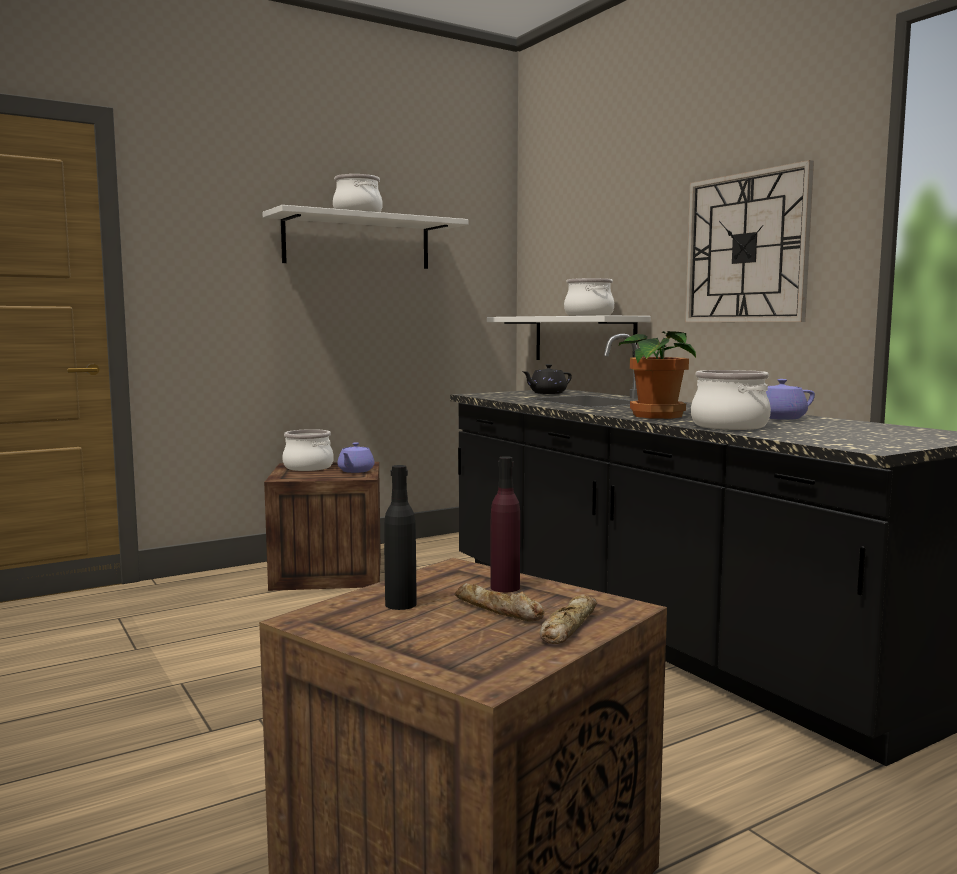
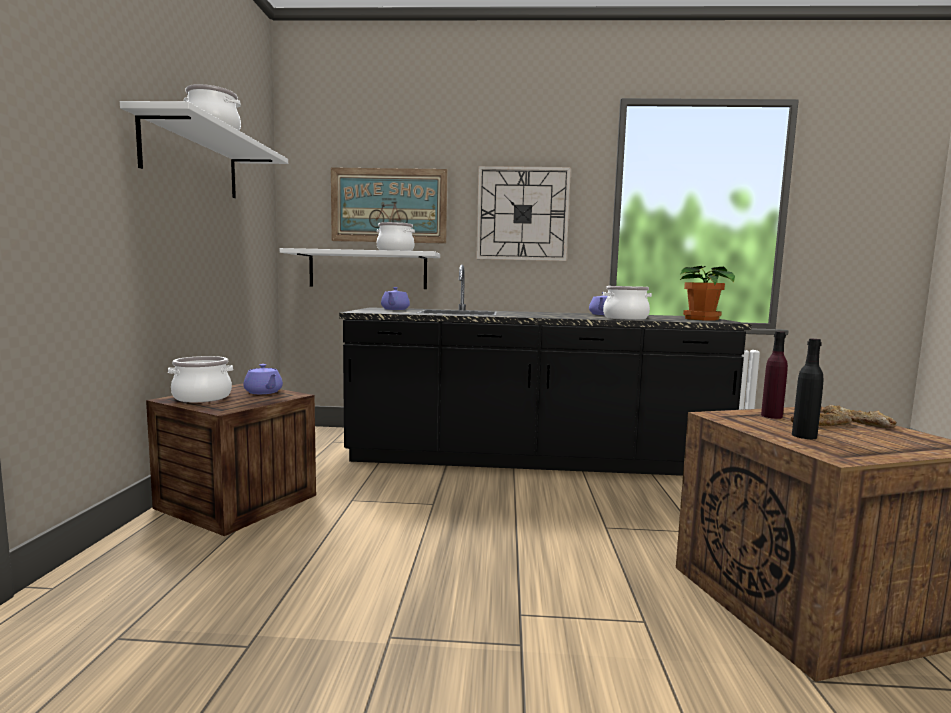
camera: 55 degrees left, 0 degrees up
(547, 393) = (395, 309): black teapot -> purple teapot
(603, 253) = (389, 205): none -> picture
(655, 416) = (562, 316): potted plant -> potted plant (702, 319)

